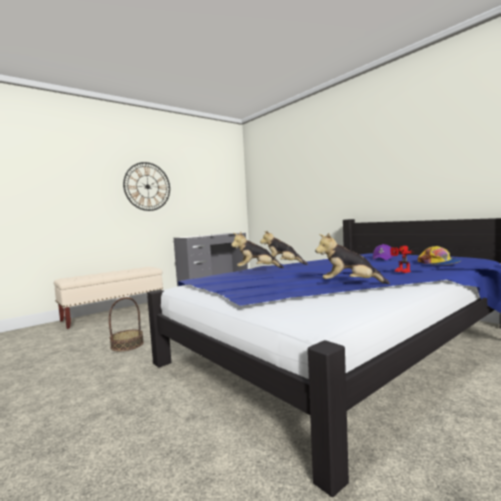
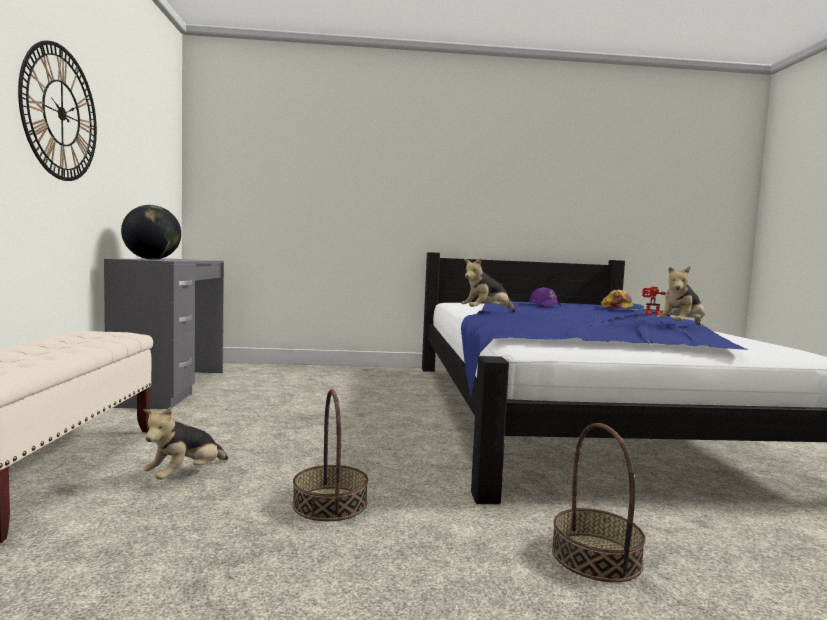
camera: 55 degrees left, 0 degrees up
(117, 398) = (596, 557): none -> basket
(192, 236) = (152, 259): none -> globe
(256, 270) = (516, 318): plush toy -> plush toy (185, 475)

